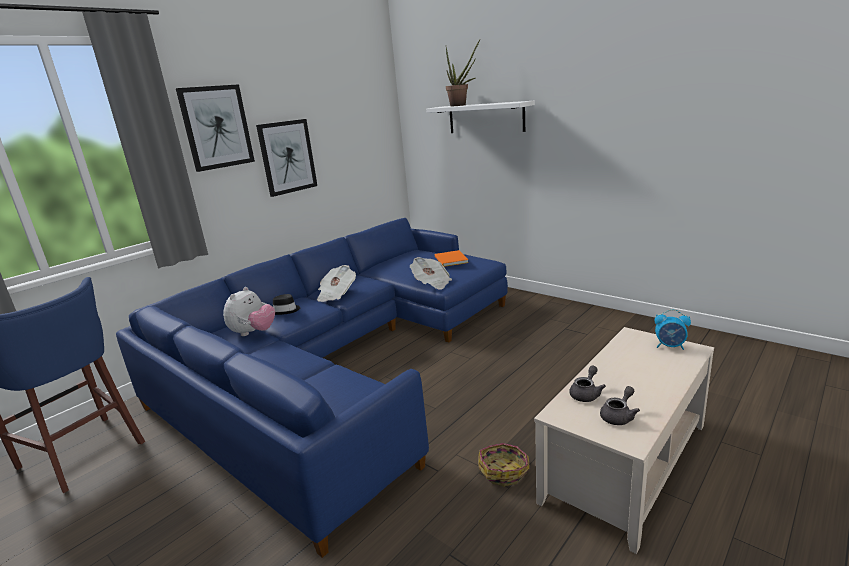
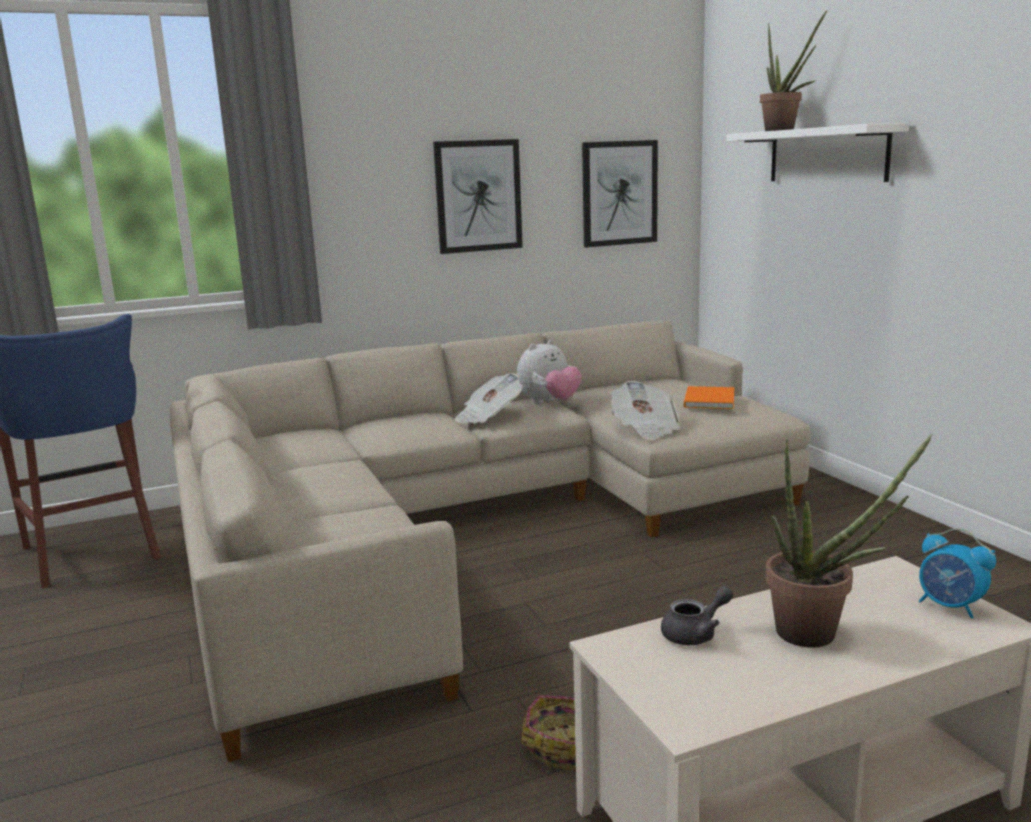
camera: 25 degrees right, 5 degrees down
(216, 127) = (370, 140): picture -> picture (619, 193)
(253, 333) = (333, 442): plush toy -> plush toy (549, 402)
(286, 310) = (399, 424): black hat -> none
(343, 362) = (470, 525): blue sofa -> beige sofa
(619, 416) = (712, 681): grey teapot -> none
(636, 376) = (819, 634): none -> potted plant

